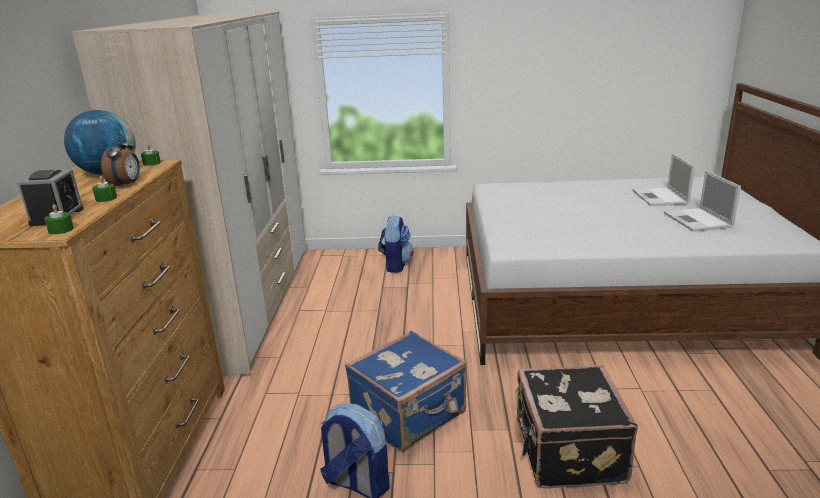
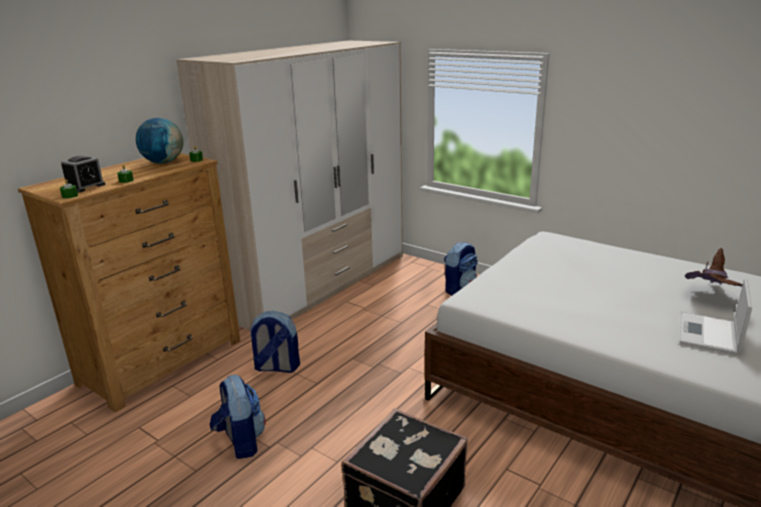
camera: 35 degrees right, 0 degrees up
(127, 185) = (153, 173): alarm clock -> none
(302, 398) = (276, 367): none -> backpack
(410, 415) = (327, 413): blue suitcase -> none
(660, 197) = (710, 297): laptop -> brown hat

